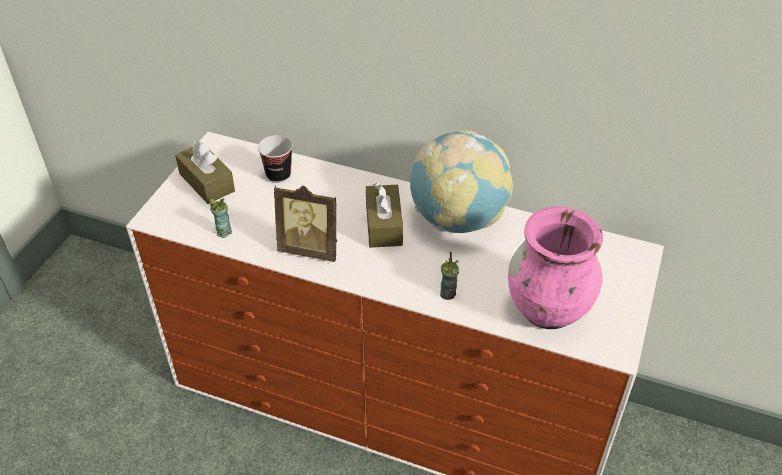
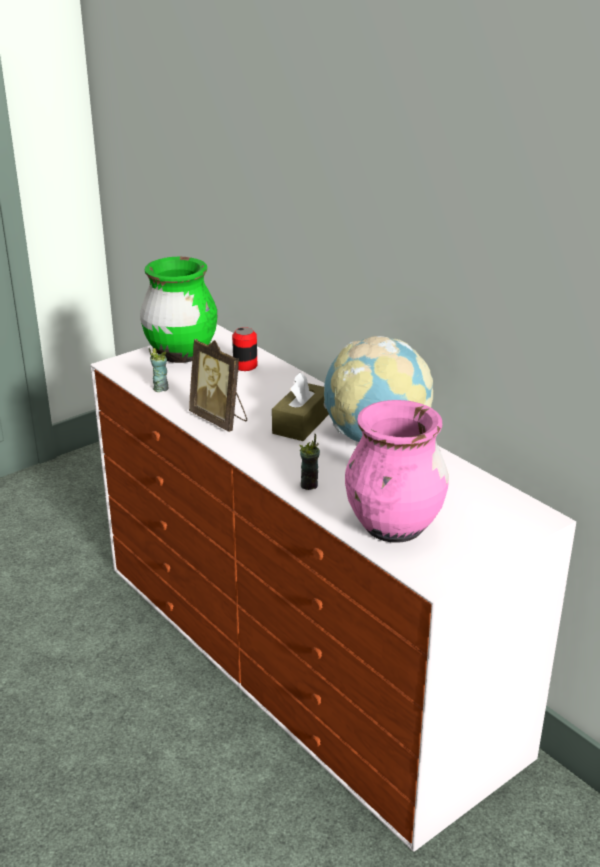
camera: 30 degrees right, 15 degrees down
(207, 182) = (181, 355): brown tissue box -> green vase
(278, 175) = (245, 366): cup -> can

